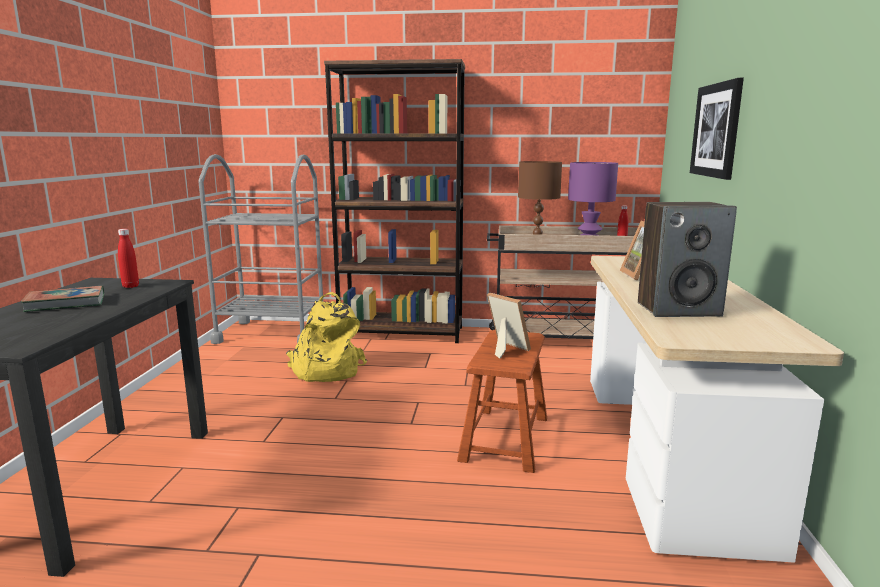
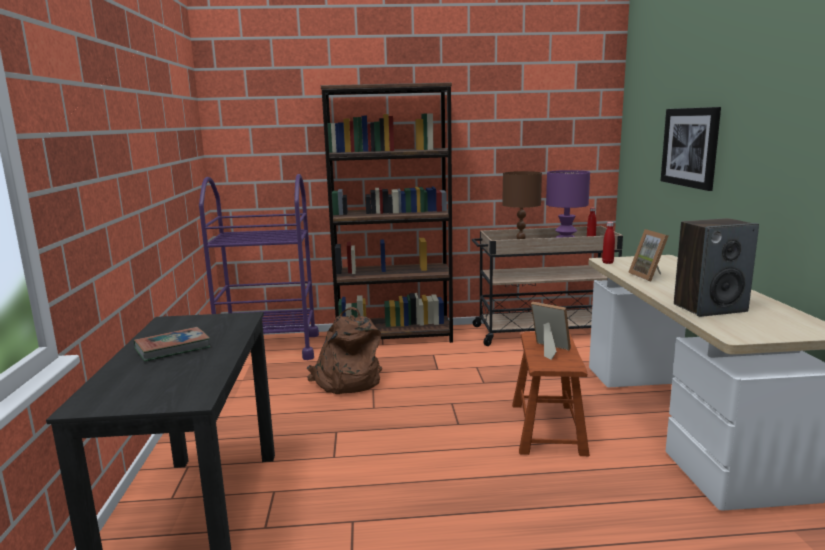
camera: 10 degrees left, 0 degrees up
(130, 286) = (211, 324): red bottle -> red bottle (607, 262)
(272, 333) = (269, 348): grey cart -> purple cart
(325, 370) = (346, 381): yellow backpack -> brown backpack

